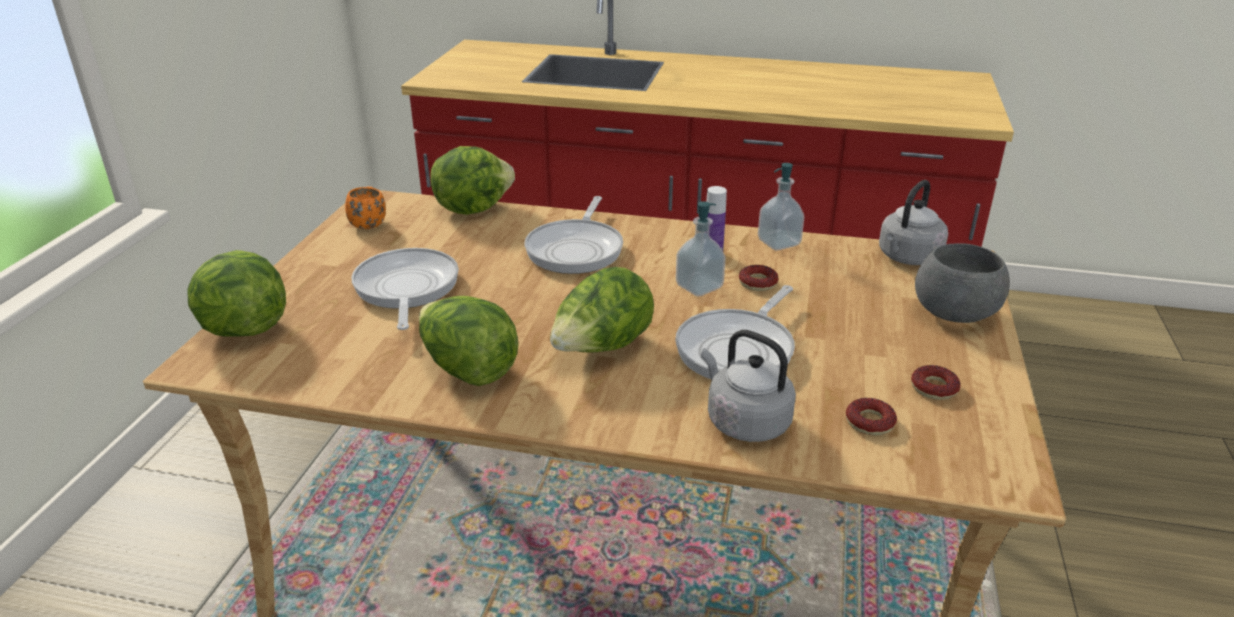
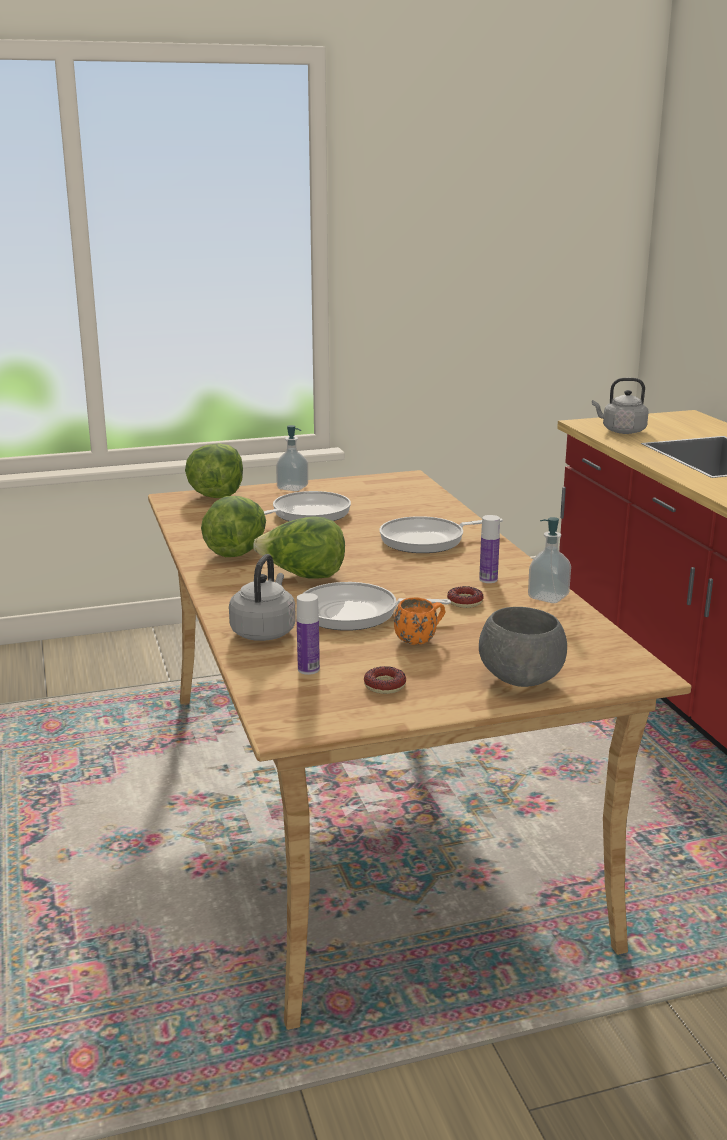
camera: 60 degrees right, 10 degrees down
(369, 223) = (375, 484): orange mug -> orange mug (420, 639)
(472, 208) = (440, 500): lettuce -> none
(699, 287) = (429, 585): soap dispenser -> soap dispenser (292, 488)
(870, 422) = (308, 669): donut -> bottle
(907, 258) = (604, 648): grey kettle -> grey kettle (621, 431)

